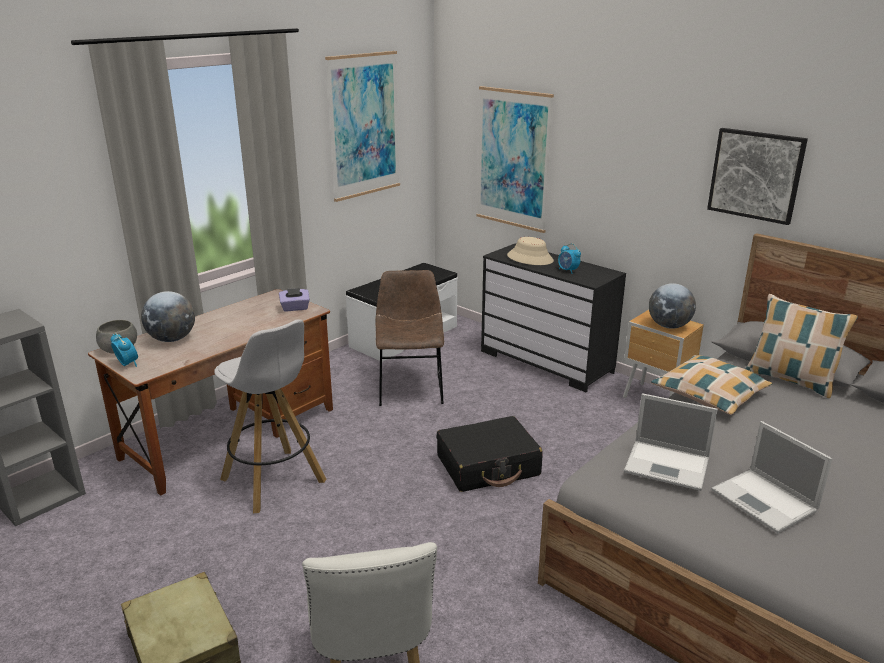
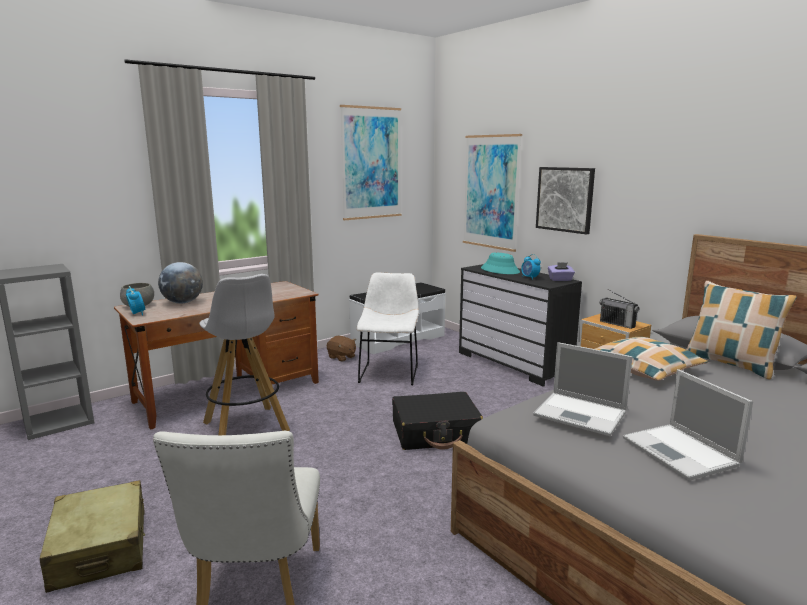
camera: 10 degrees right, 10 degrees down
(295, 308) = (291, 291): purple tissue box -> purple tissue box (560, 279)
(346, 369) = (341, 357): none -> brown plush toy
(410, 387) = (389, 372): brown chair -> white chair
(530, 258) = (500, 270): beige hat -> turquoise hat
(669, 326) = (617, 324): globe -> radio
(755, 175) = (694, 181): picture -> picture (565, 199)

